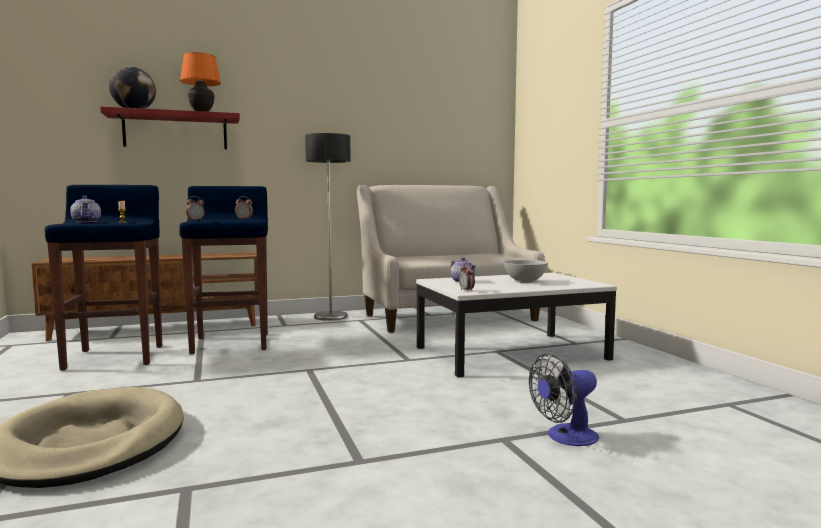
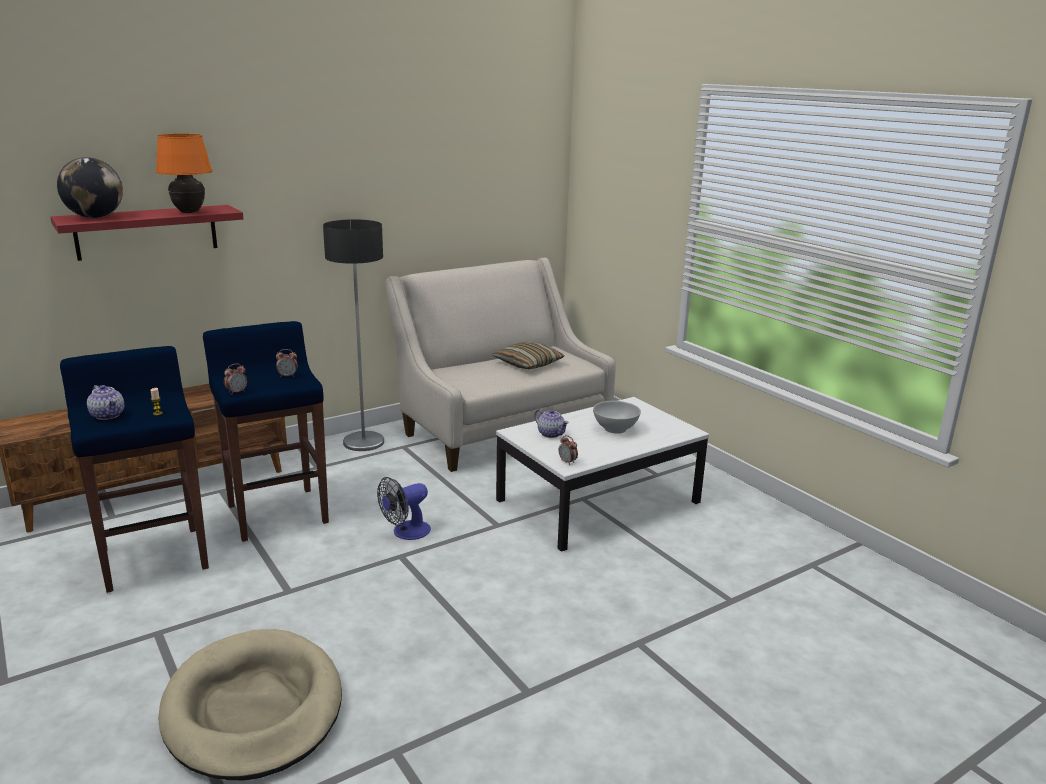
camera: 15 degrees left, 15 degrees up
(468, 256) = (528, 364): none -> pillow
(565, 437) = (689, 633): fan -> fan (406, 532)

